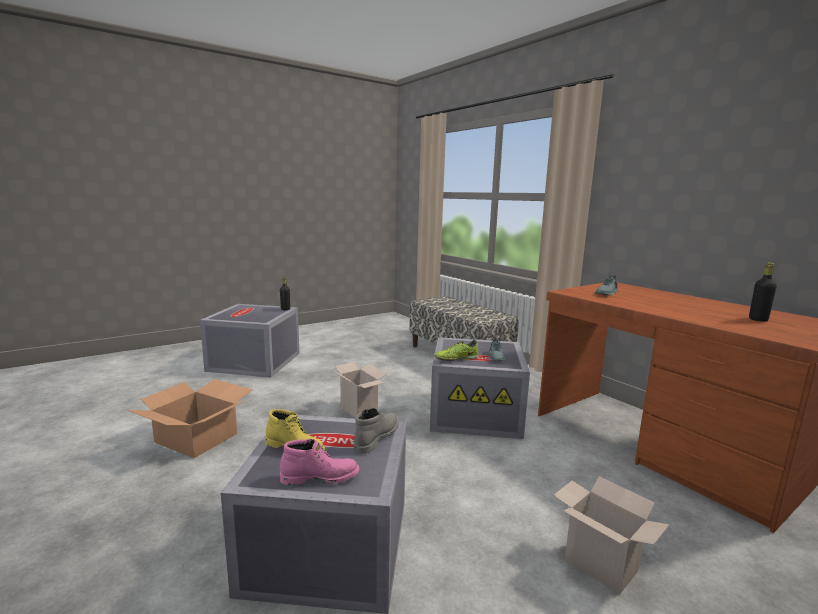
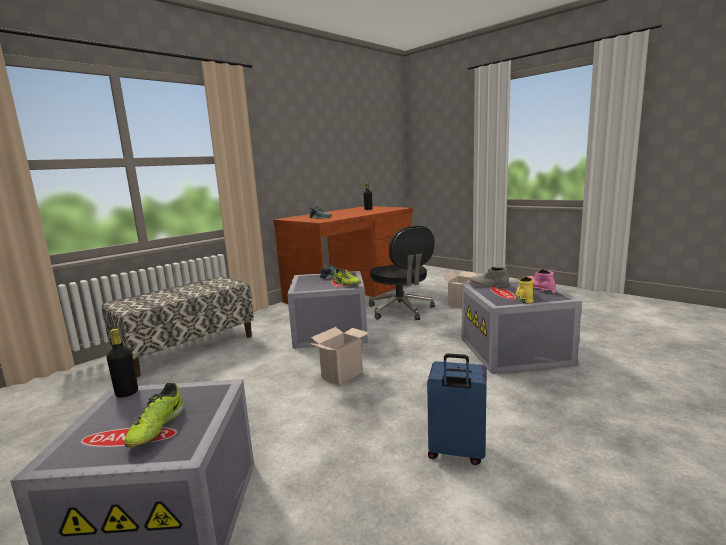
camera: 100 degrees left, 0 degrees up
(197, 437) = (456, 452): cardboard box -> blue suitcase
(241, 314) = (156, 428): none -> shoe
(555, 477) = (401, 310): none -> black office chair

